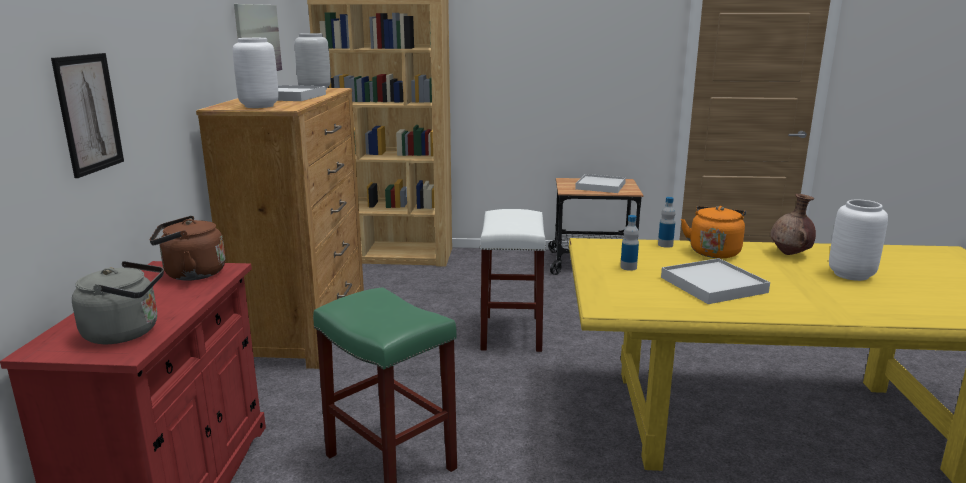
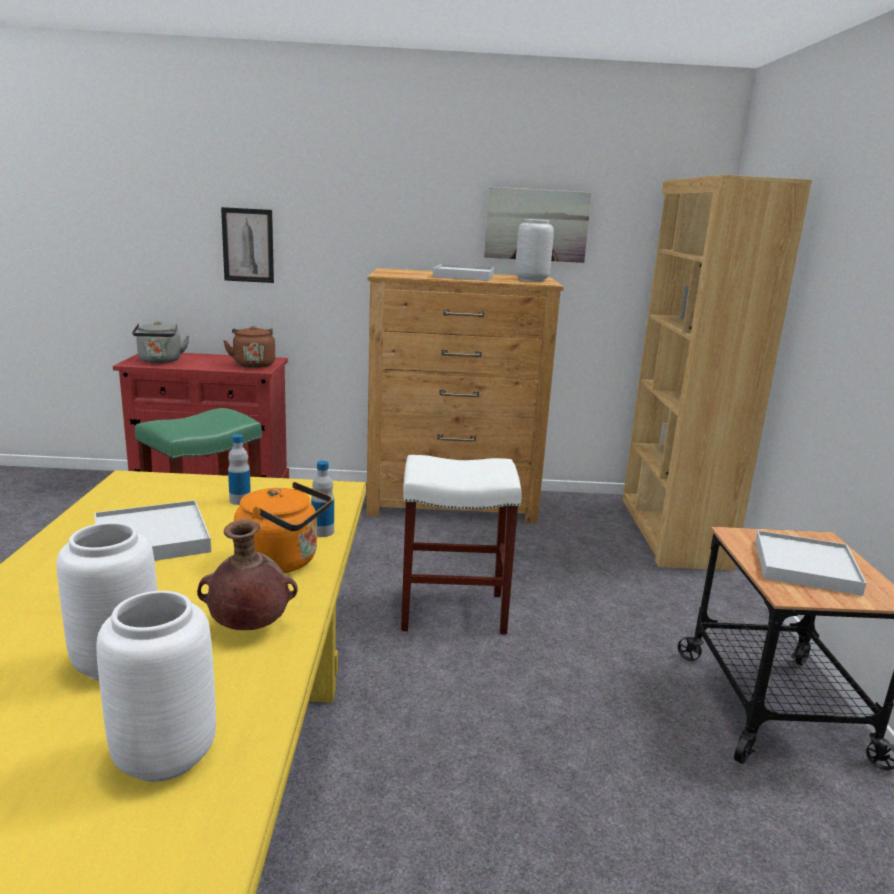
camera: 85 degrees right, 0 degrees up
(258, 106) = (395, 272): white vase -> white vase (165, 754)

